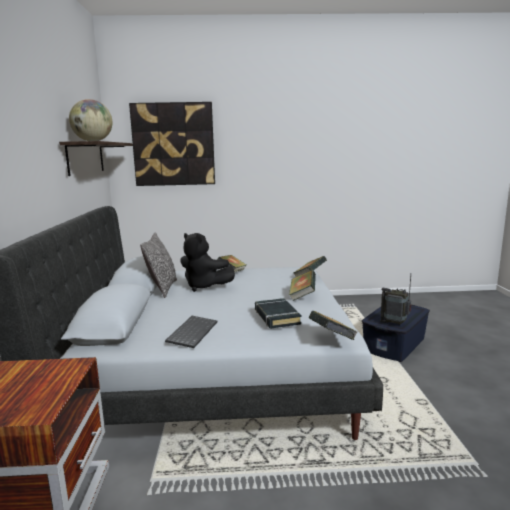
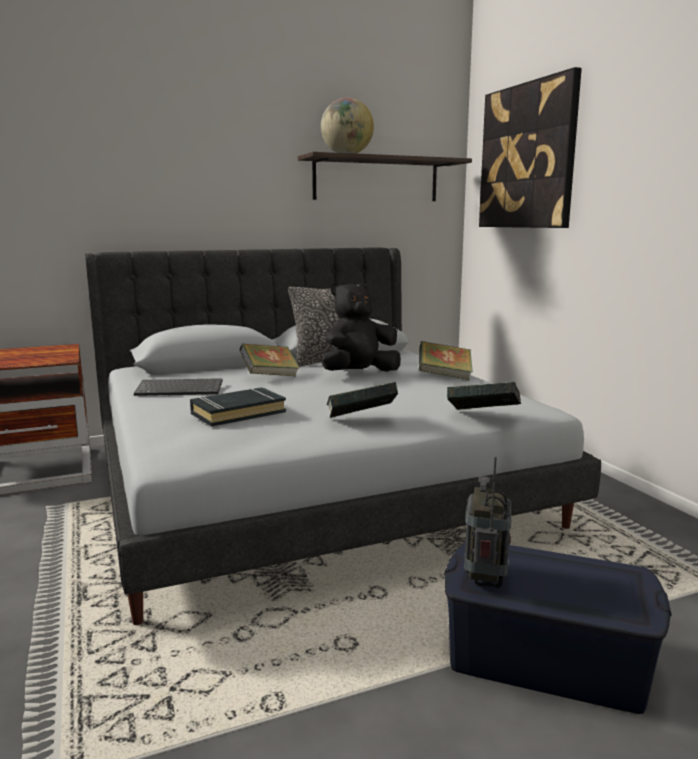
camera: 70 degrees right, 0 degrees up
(204, 286) = (359, 374): black plush toy -> black plush toy turned 45 degrees clockwise
(331, 339) = (159, 448): book -> book (270, 376)

